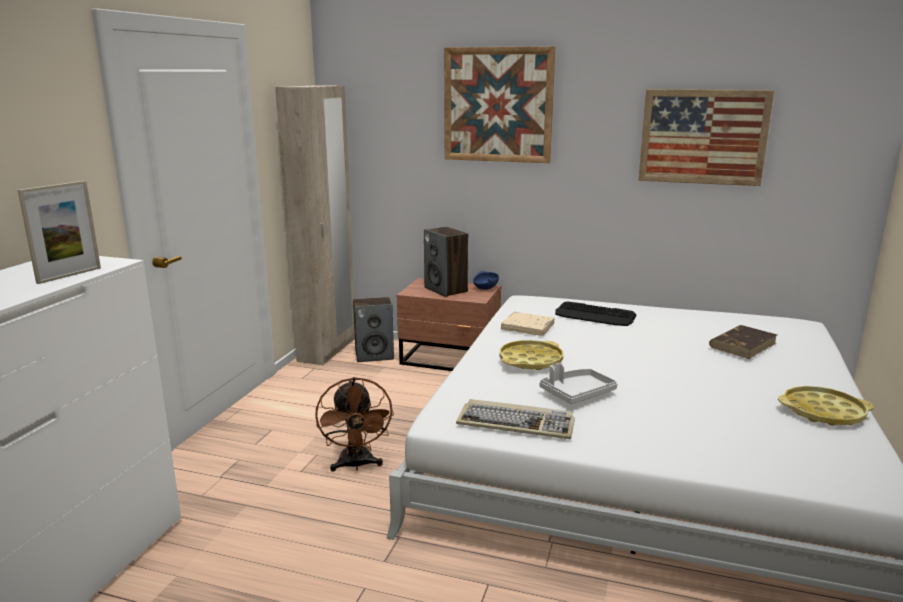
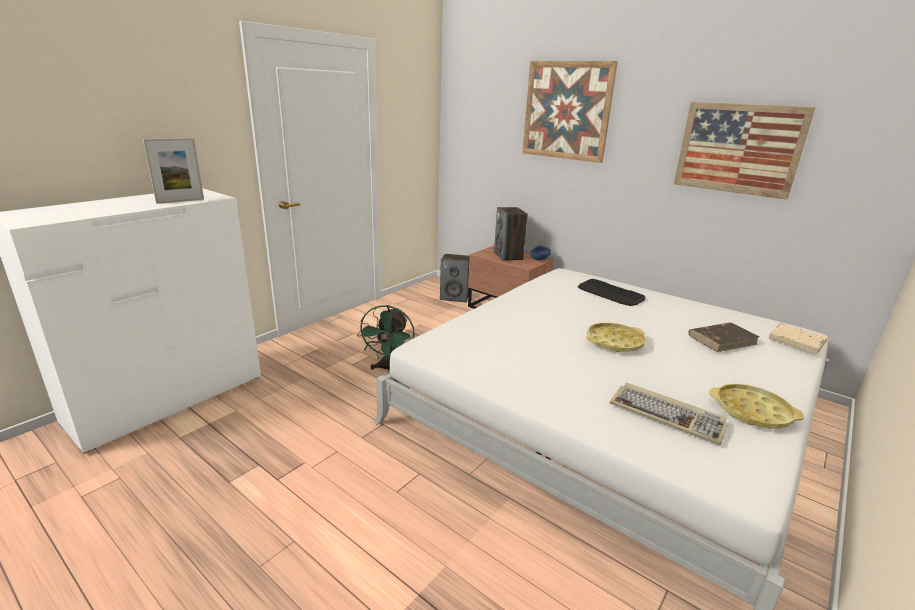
camera: 20 degrees right, 5 degrees up
(328, 350) = (426, 288): beige wardrobe -> none
(356, 465) = (389, 369): brown fan -> green fan
(517, 423) = (473, 361): keyboard -> keyboard (667, 415)
(527, 327) = (546, 293): beige book -> beige book (796, 341)
(530, 361) = (525, 318): yellow tray -> yellow tray (614, 342)
(577, 393) = (539, 349): grey tray -> none

